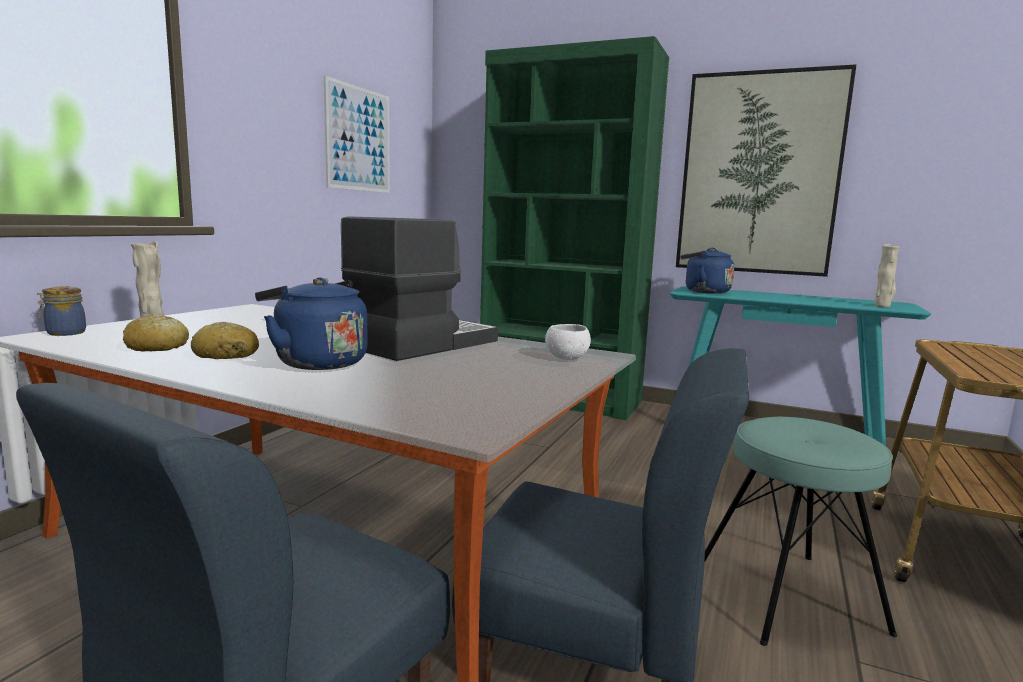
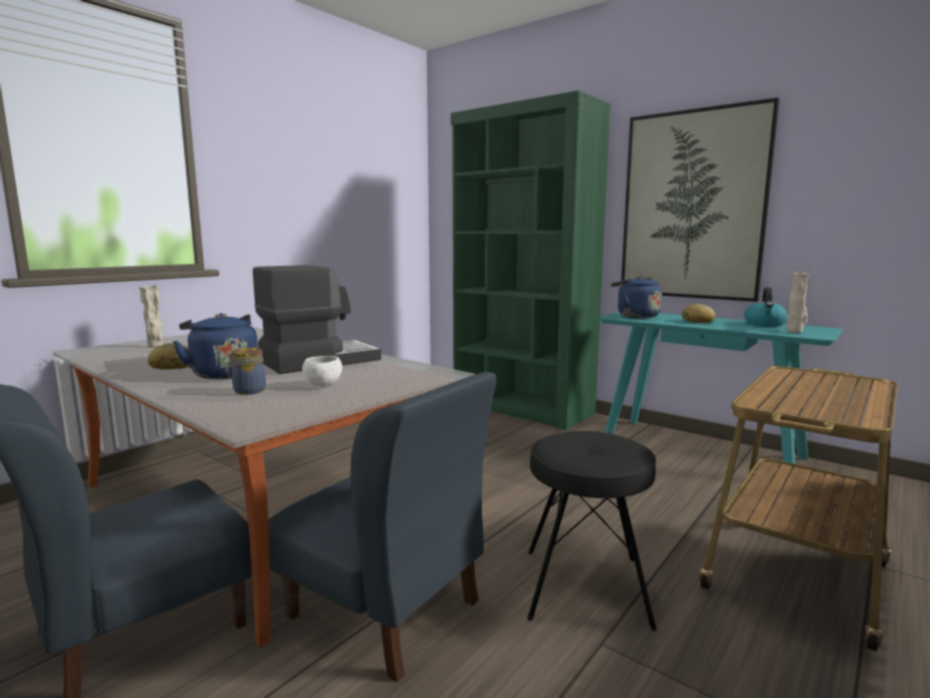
camera: 15 degrees right, 0 degrees up
(64, 333) = (99, 348): jar -> jar (248, 391)
(157, 347) = (139, 360): bread -> bread (698, 321)
(358, 139) = (352, 193): picture -> none
(566, 358) = (410, 375): white bowl -> white bowl (323, 385)
(788, 596) = (585, 587): turquoise stool -> black stool
(840, 299) = (764, 324): none -> kettle

